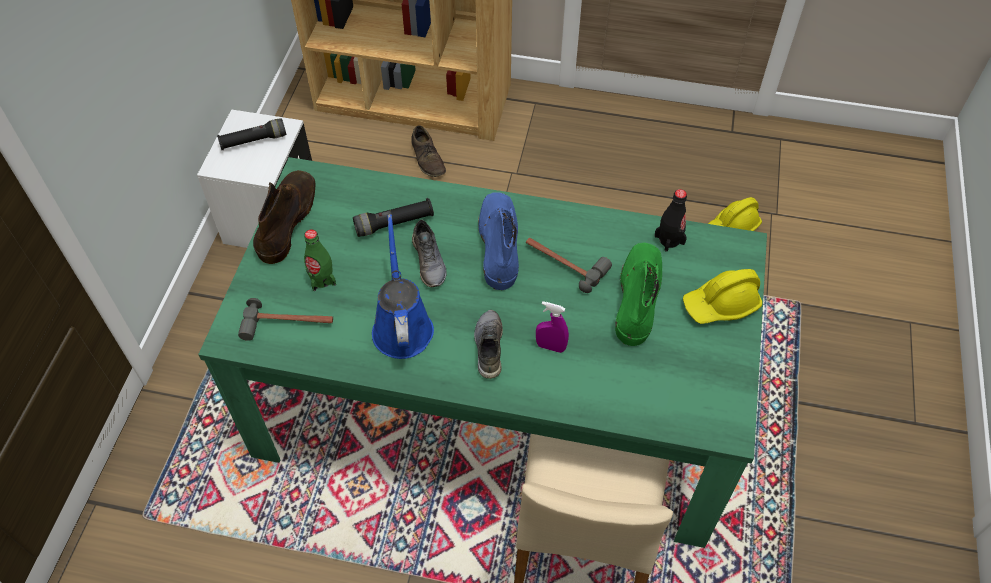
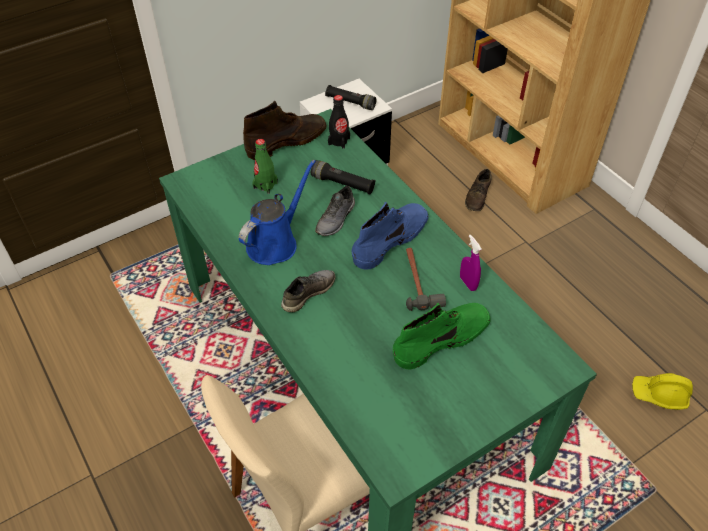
camera: 45 degrees right, 5 degrees down
(288, 324) = (219, 196): hammer -> none
(550, 347) = (345, 323): purple spray bottle -> purple spray bottle (468, 283)
(669, 239) = (512, 321): black bottle -> black bottle (339, 141)
(721, 304) = (496, 391): yellow hard hat -> none

